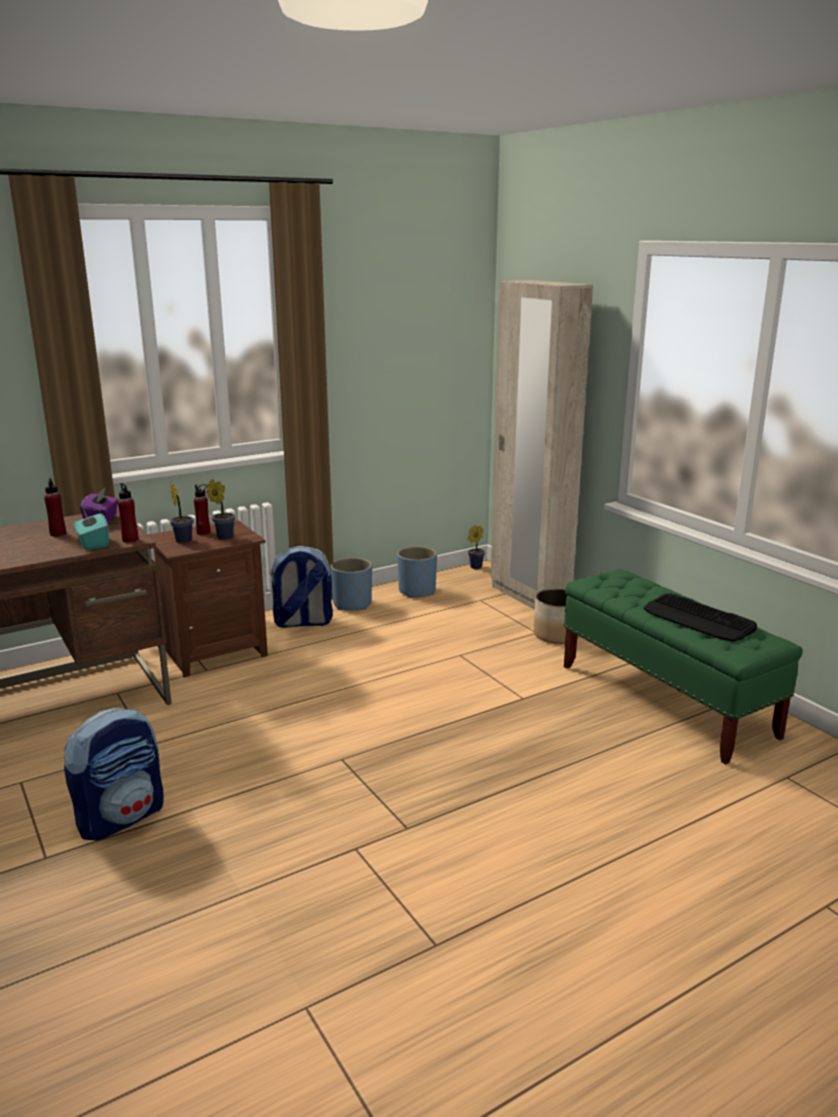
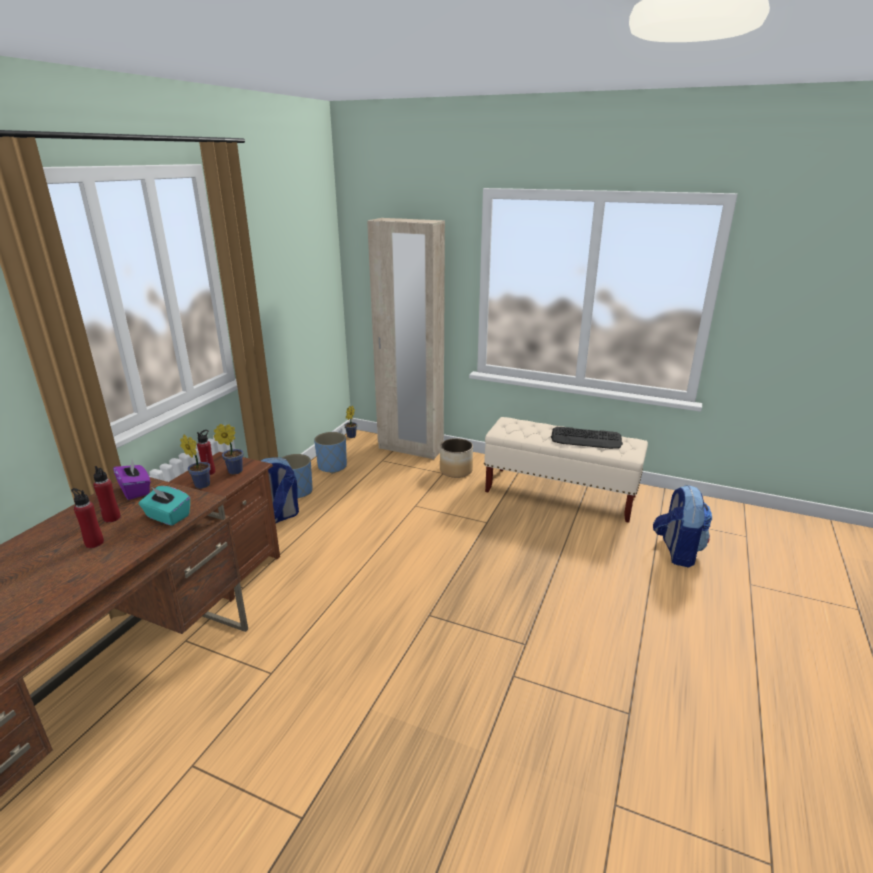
camera: 35 degrees left, 5 degrees up
(121, 817) = (324, 745): backpack -> backpack (677, 551)
(130, 540) = (199, 502): red bottle -> red bottle (94, 543)
(665, 701) = (560, 494): green bench -> beige bench

